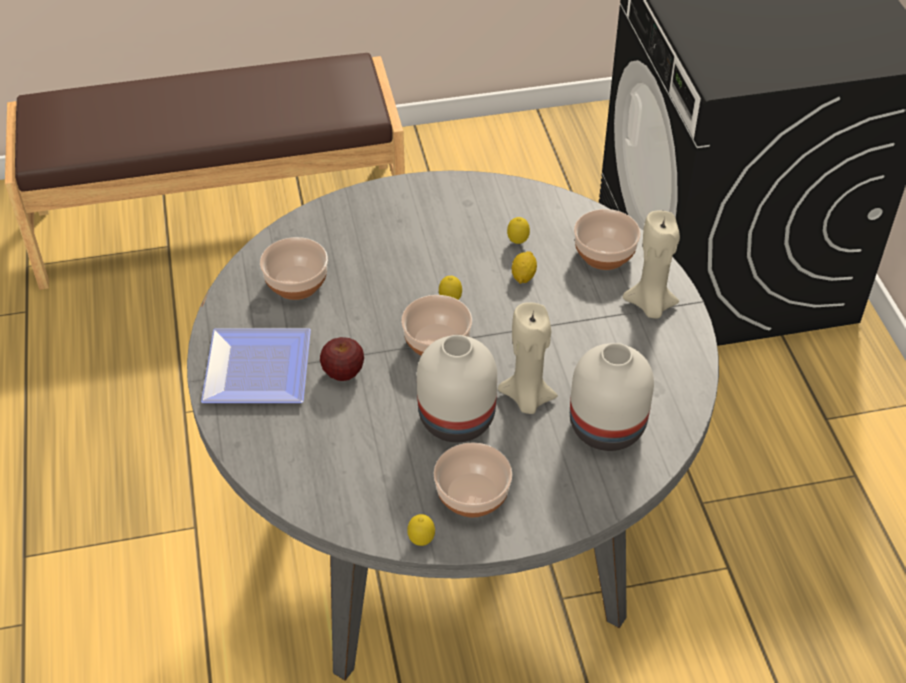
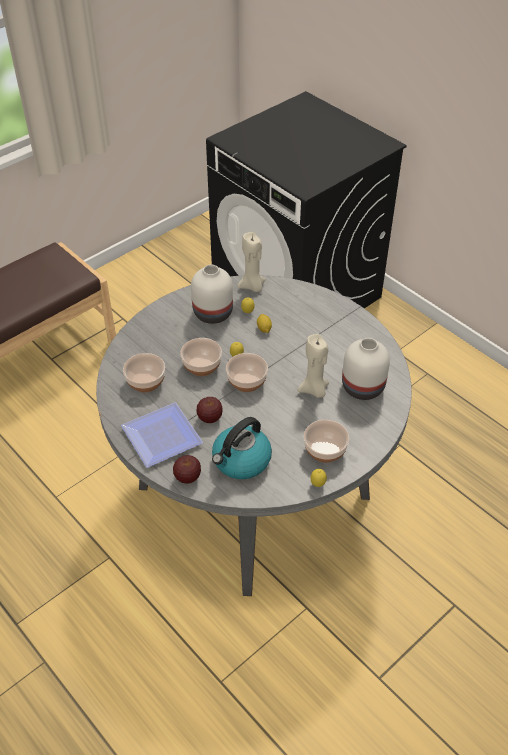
camera: 30 degrees left, 0 degrees up
(247, 442) = (187, 477): none -> apple
(338, 454) = (241, 461): none -> kettle
(459, 419) = (288, 415): white vase -> white vase (214, 312)
(603, 254) = (295, 301): bowl -> bowl (201, 366)
(650, 306) = (338, 318): beige candle -> beige candle (252, 286)

